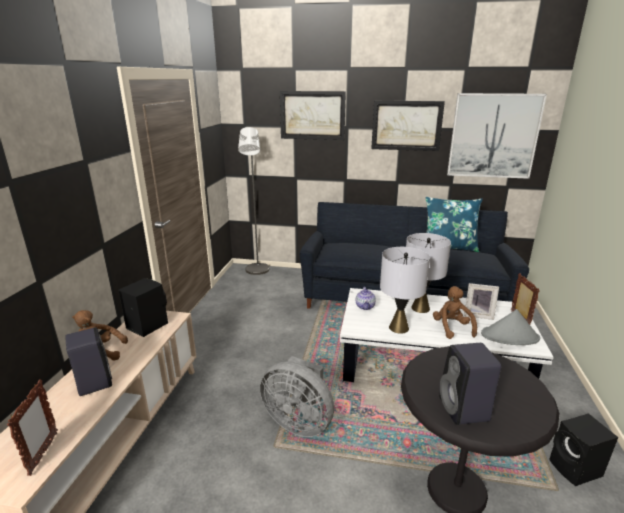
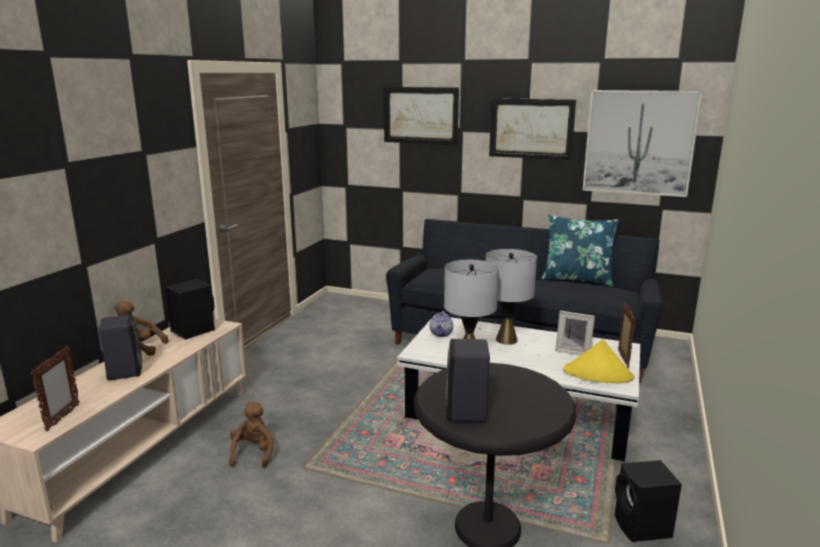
camera: 10 degrees right, 5 degrees down
(257, 271) = (351, 302): grey floor lamp -> none
(299, 421) = (339, 449): grey fan -> none
(452, 328) = (532, 361): brown plush toy -> brown plush toy (253, 453)
(510, 336) = (598, 374): grey hat -> yellow hat

